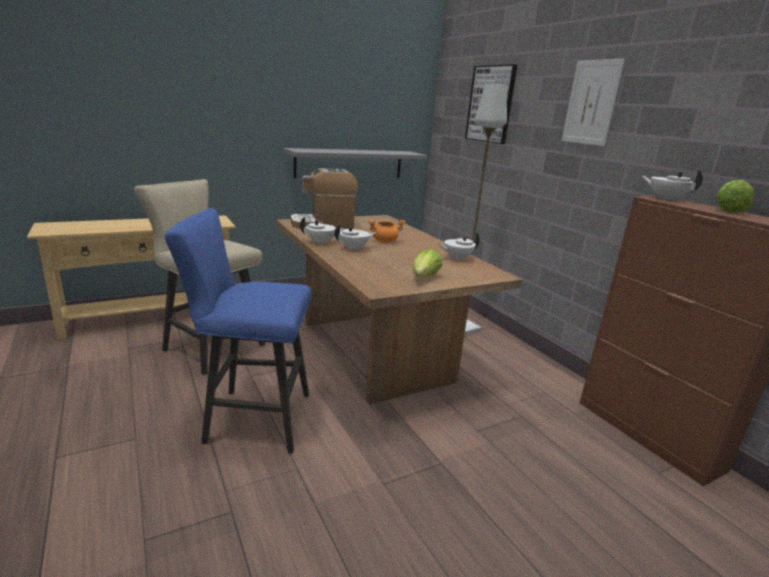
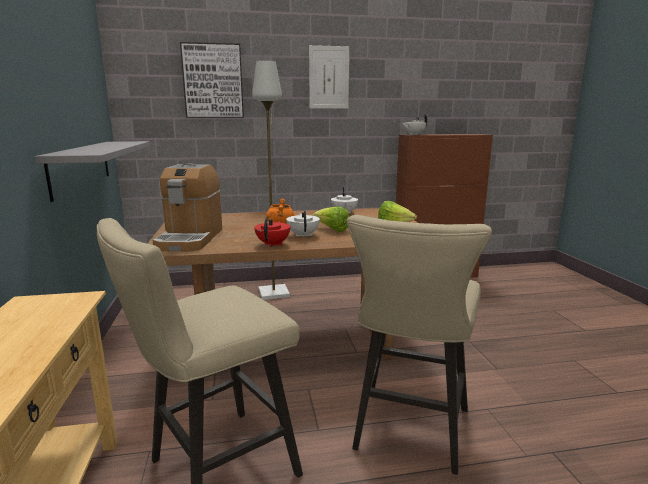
camera: 70 degrees left, 5 degrees down
(250, 418) = (409, 434): blue stool -> beige stool
(321, 242) = (273, 244): white teapot -> red teapot
(726, 210) = (443, 134): lettuce -> lettuce (332, 230)

